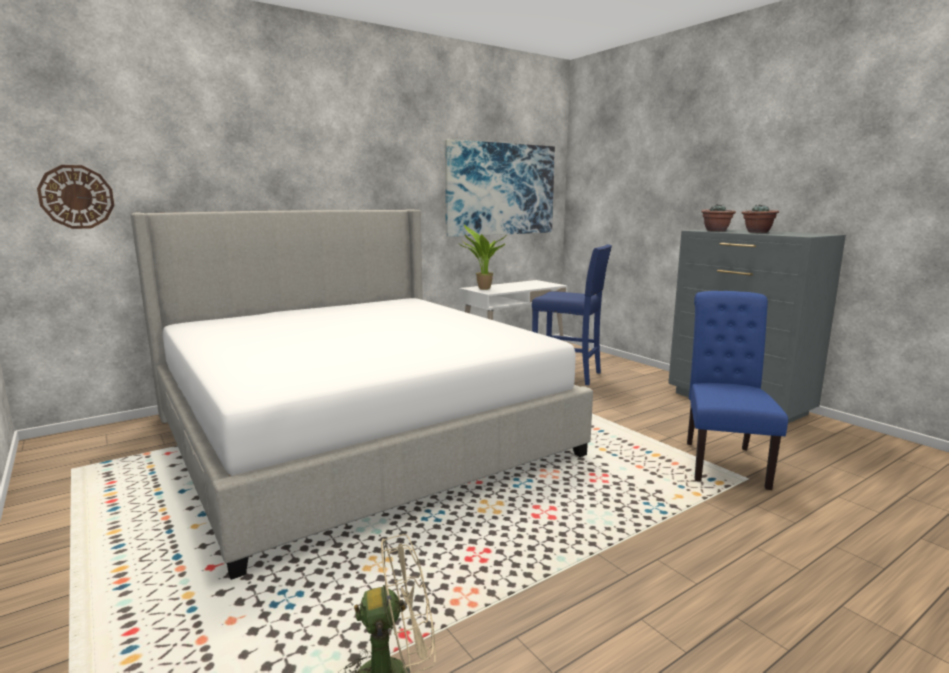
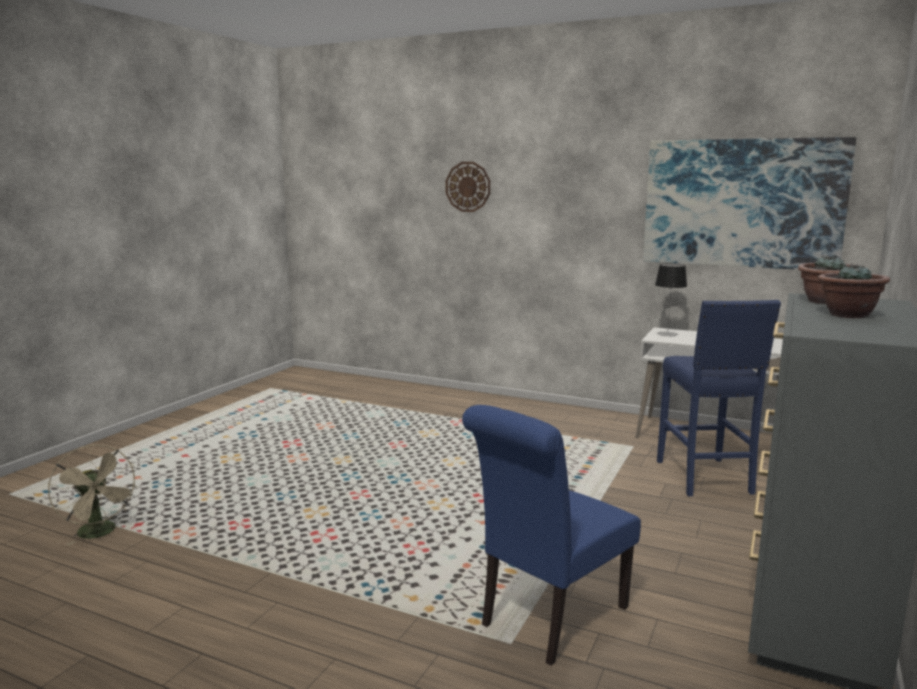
camera: 60 degrees right, 0 degrees up
(77, 197) = (332, 205): wall clock -> wall clock (468, 187)
(357, 434) = (399, 434): bed -> none
(482, 289) = (667, 334): potted plant -> table lamp
(722, 461) = (548, 620): blue chair -> blue chair turned 150 degrees clockwise

